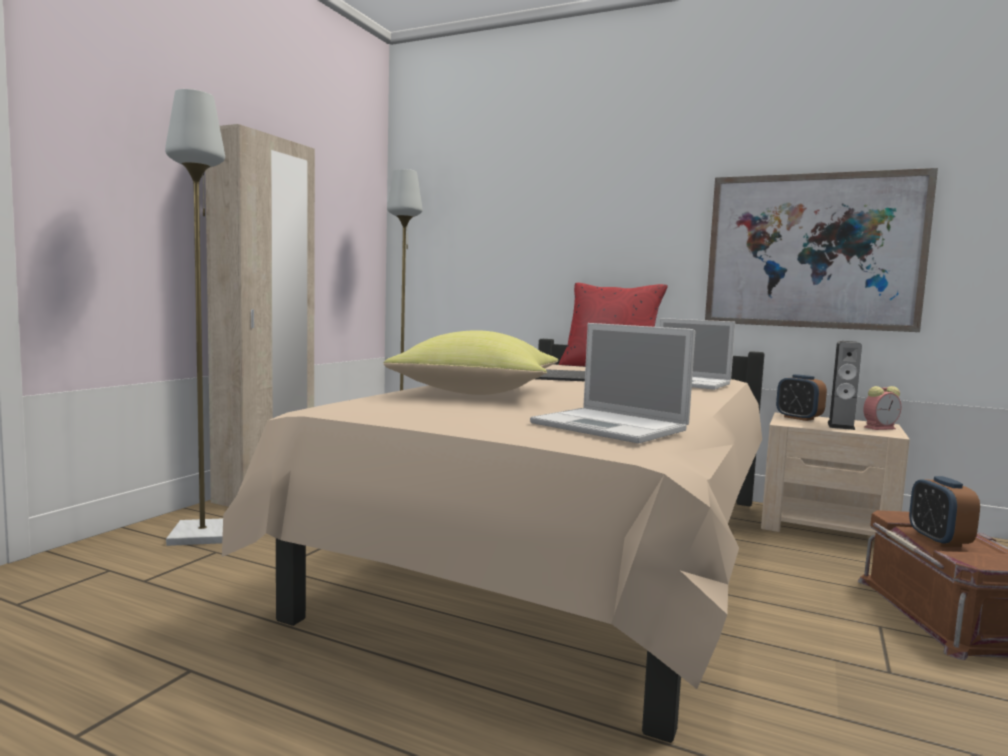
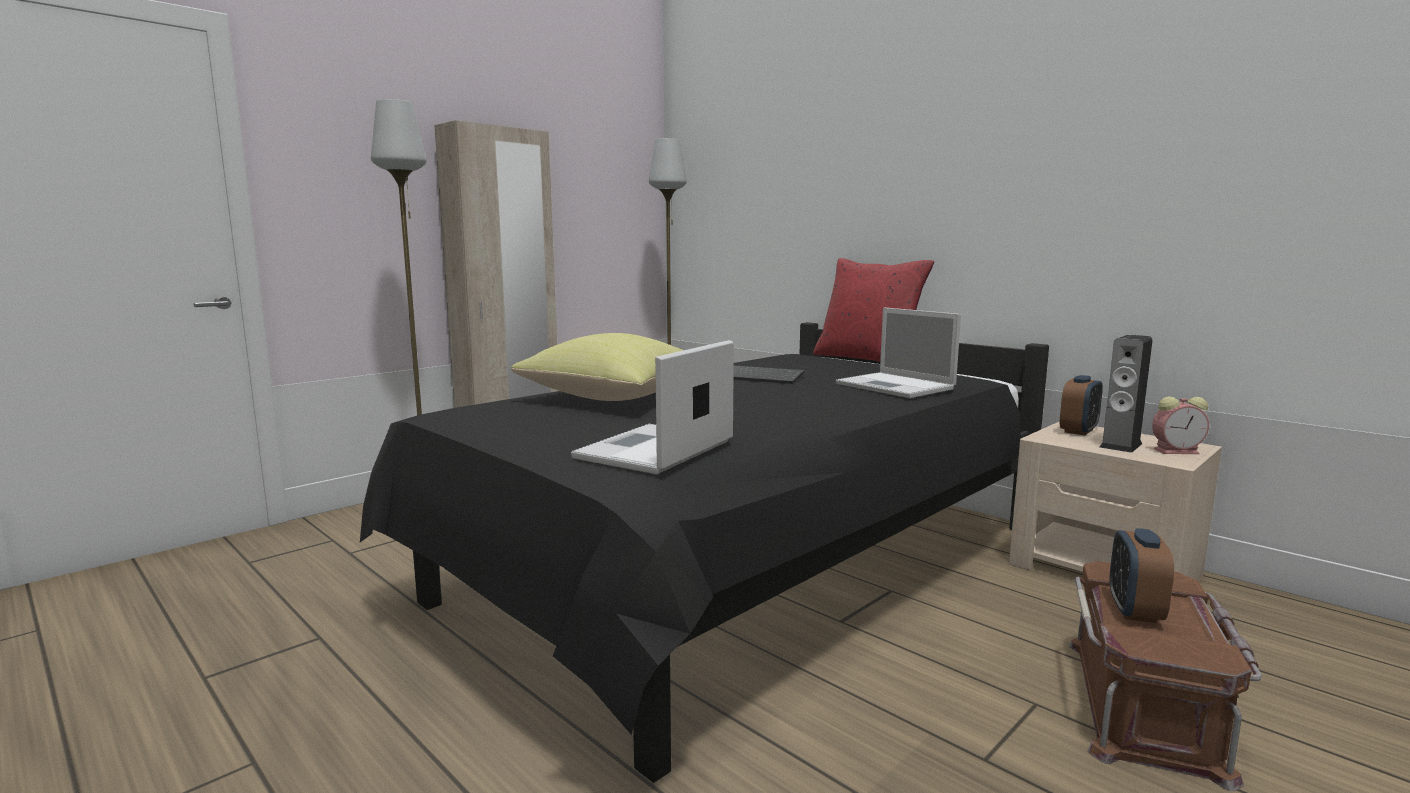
camera: 20 degrees right, 5 degrees up
(567, 554) = (742, 570): beige bed -> black bed
(612, 427) = (654, 451): laptop -> laptop turned 60 degrees clockwise
(798, 418) = (1078, 431): alarm clock -> alarm clock turned 120 degrees counterclockwise
(812, 251) = (1116, 213): picture -> none

